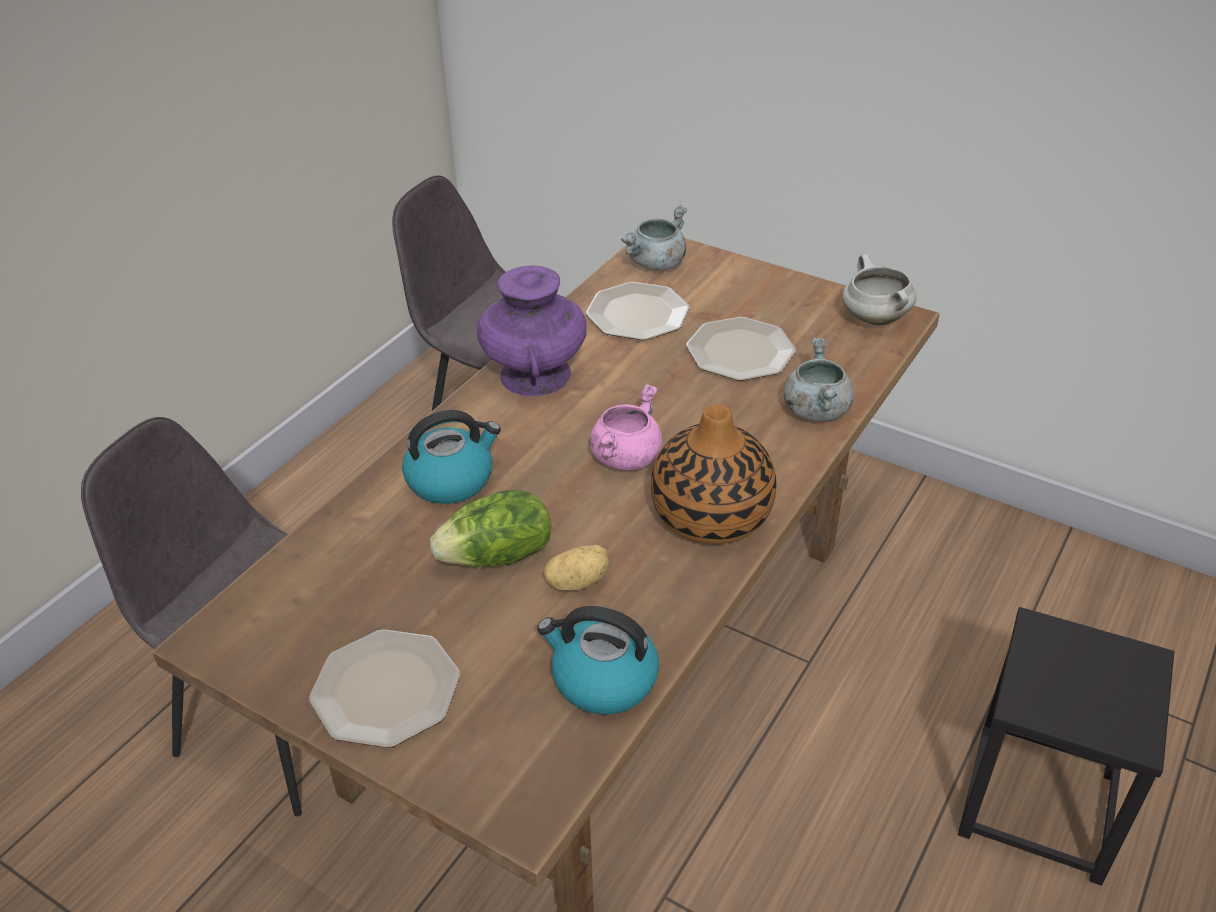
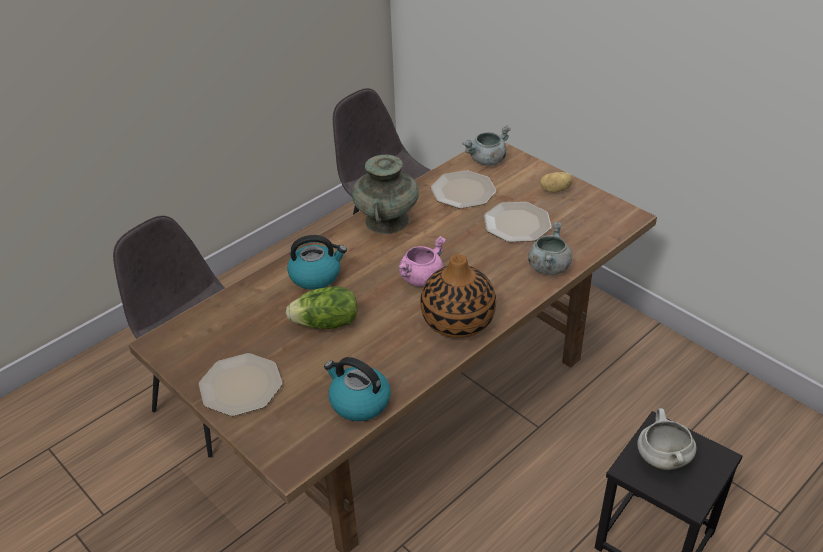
camera: 15 degrees right, 0 degrees up
(535, 375) = (386, 221): purple vase -> turquoise vase
(577, 581) = (365, 345): potato -> potato (555, 190)
(873, 318) = (611, 214): white cooking pot -> white cooking pot (662, 458)

